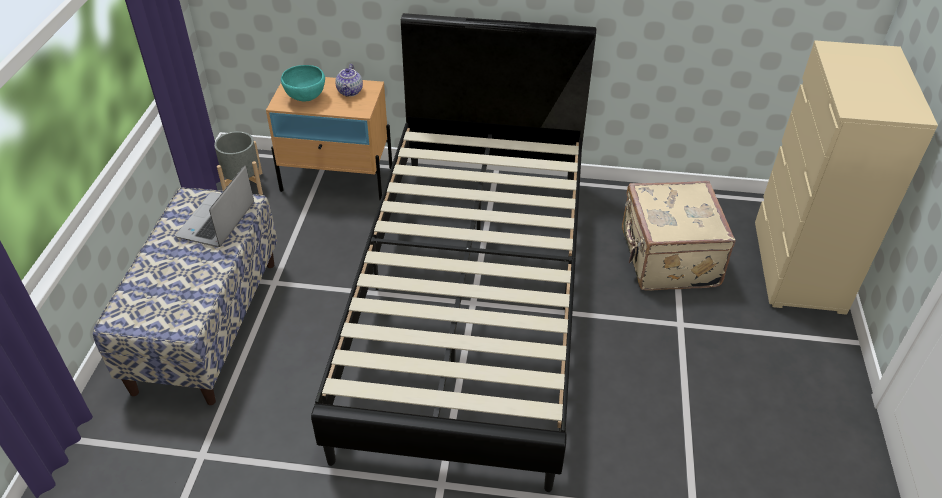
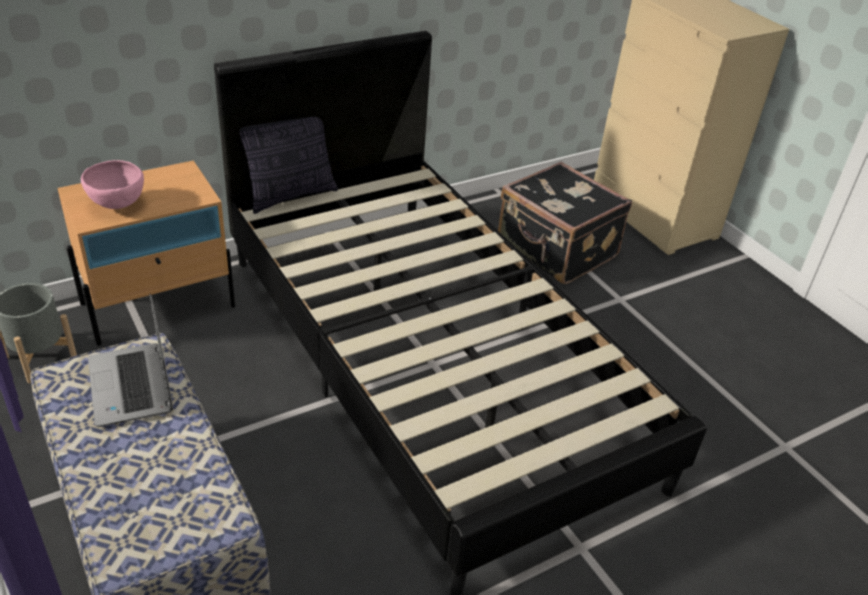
camera: 40 degrees left, 5 degrees down
(305, 98) = (117, 205): turquoise bowl -> pink bowl
(350, 92) = (166, 182): teapot -> none
(451, 131) = (291, 196): none -> pillow
(667, 259) = (555, 250): beige suitcase -> black suitcase

